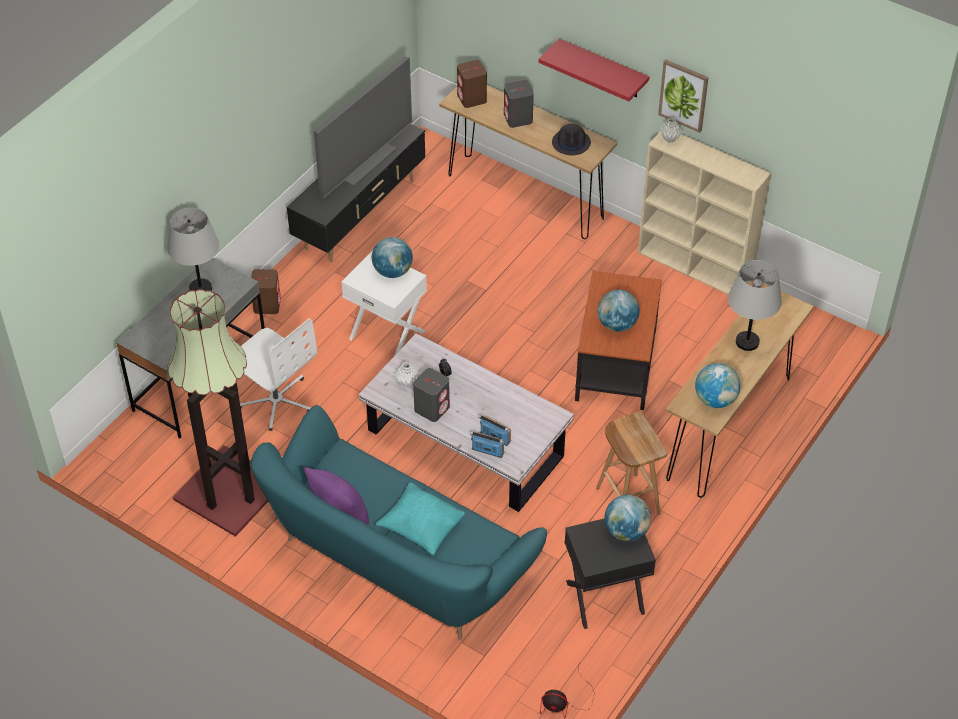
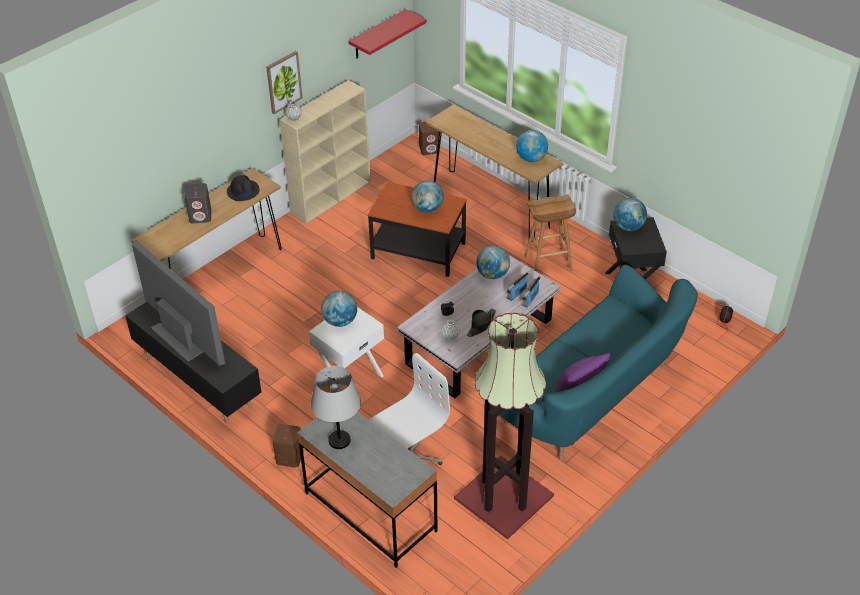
camera: 80 degrees left, 5 degrees down
(421, 528) = (600, 343): turquoise pillow -> none
(432, 408) = (481, 325): grey speaker -> black hat
(472, 98) = (162, 239): brown speaker -> brown speaker (429, 149)
(524, 410) = (492, 274): none -> globe
(603, 69) = (227, 121): red shelf -> red shelf (378, 35)
(747, 341) = (480, 137): grey table lamp -> none

